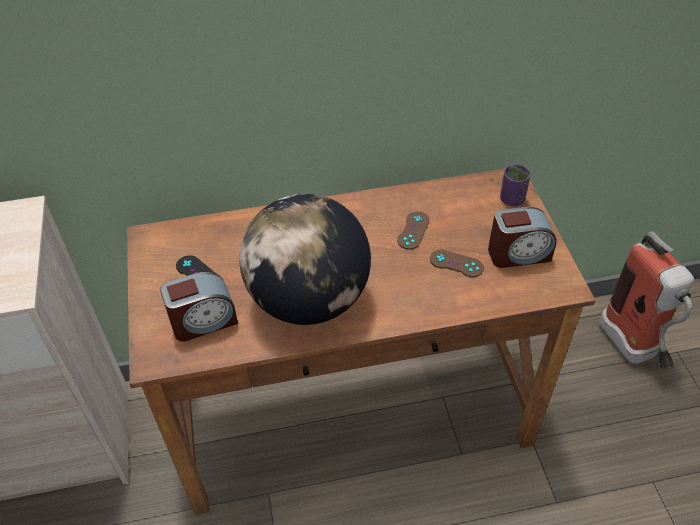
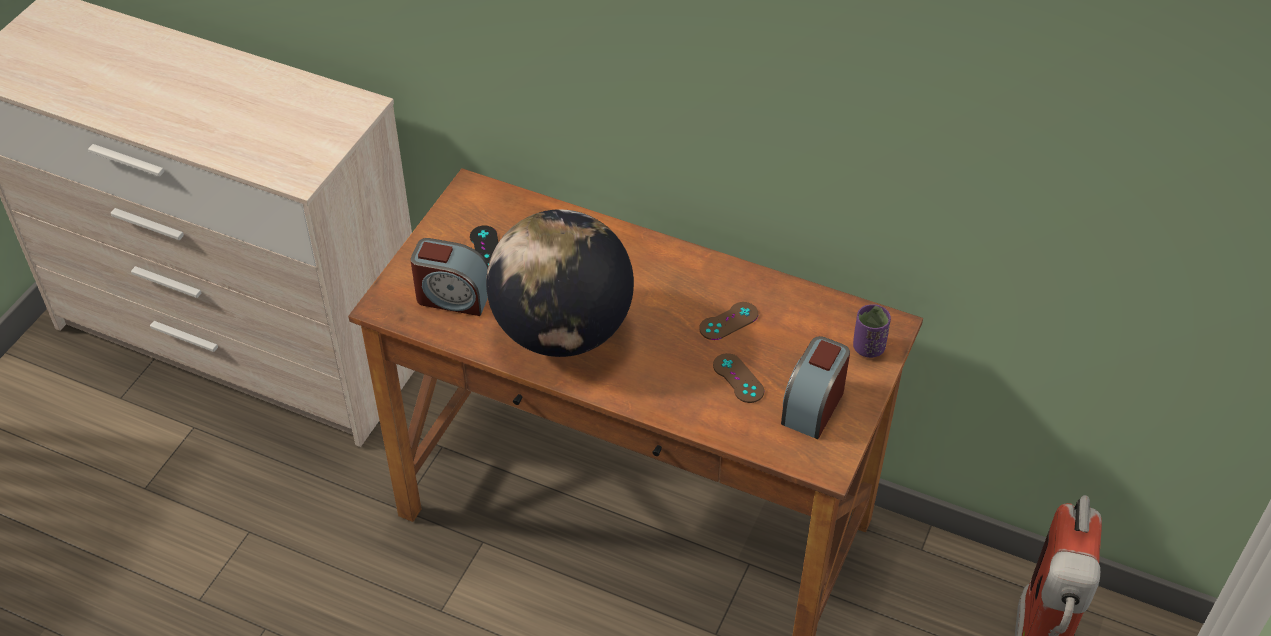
camera: 35 degrees right, 0 degrees up
(518, 254) = (813, 405): alarm clock -> alarm clock turned 90 degrees clockwise

